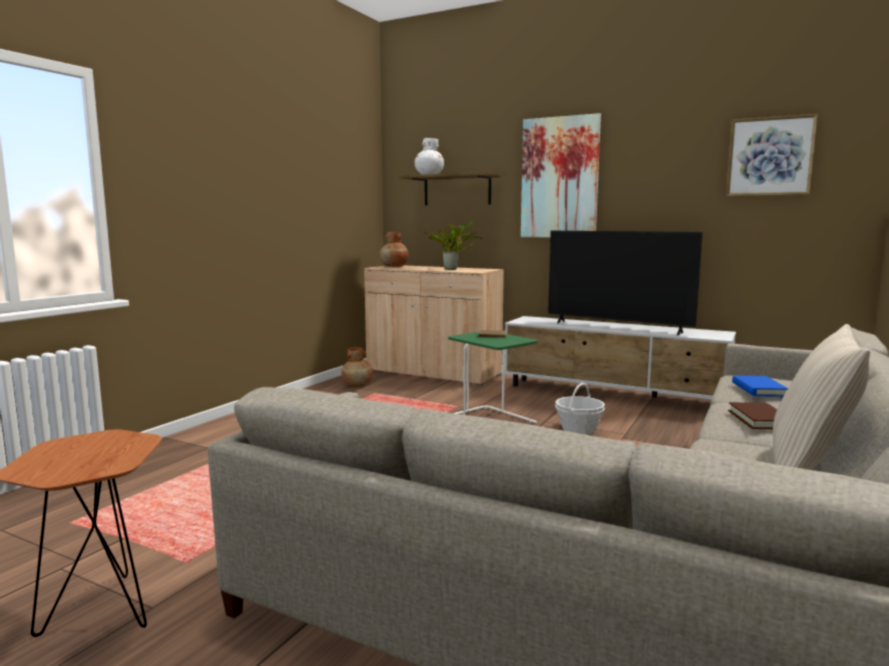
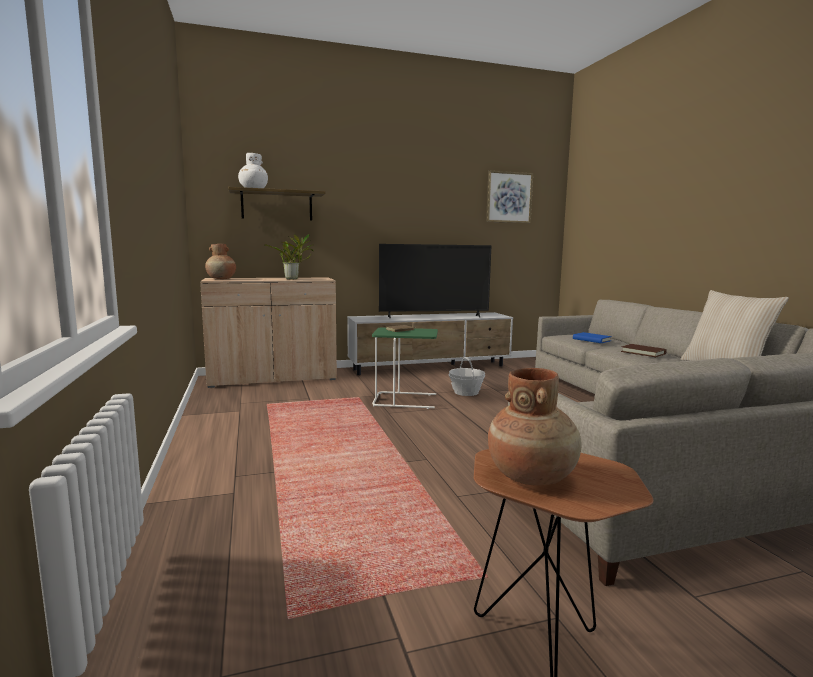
camera: 45 degrees left, 0 degrees up
(357, 385) = (231, 401): brown vase -> brown vase (532, 476)
(559, 178) = (372, 201): picture -> none

